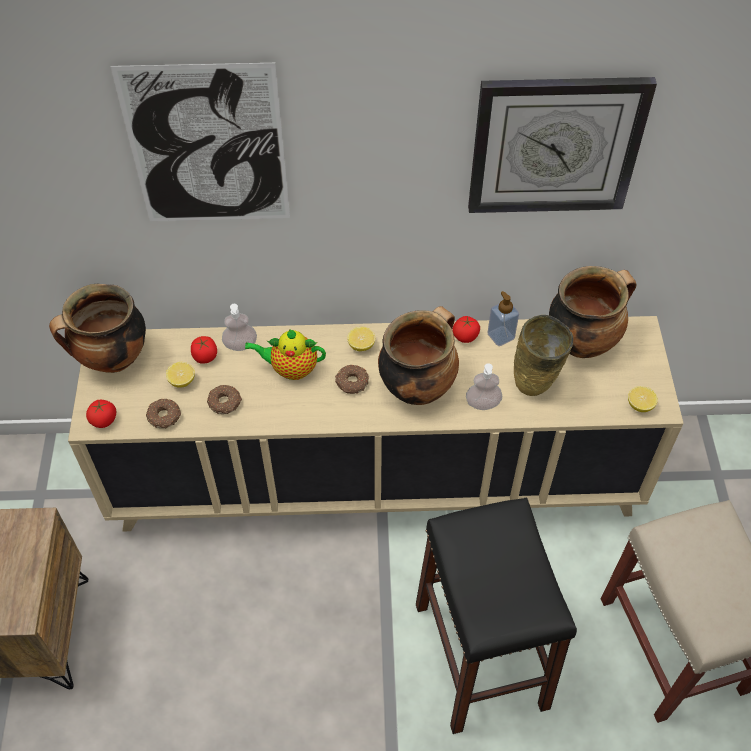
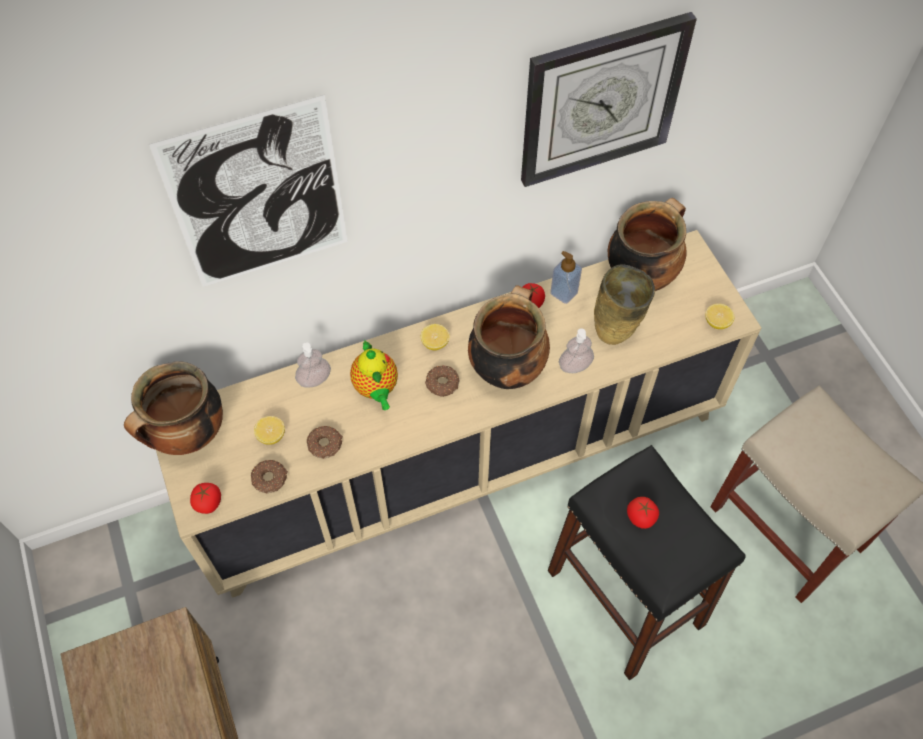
camera: 20 degrees left, 5 degrees up
(205, 356) = (283, 402): tomato -> tomato (640, 517)
(291, 369) = (376, 388): teapot -> teapot turned 90 degrees counterclockwise

